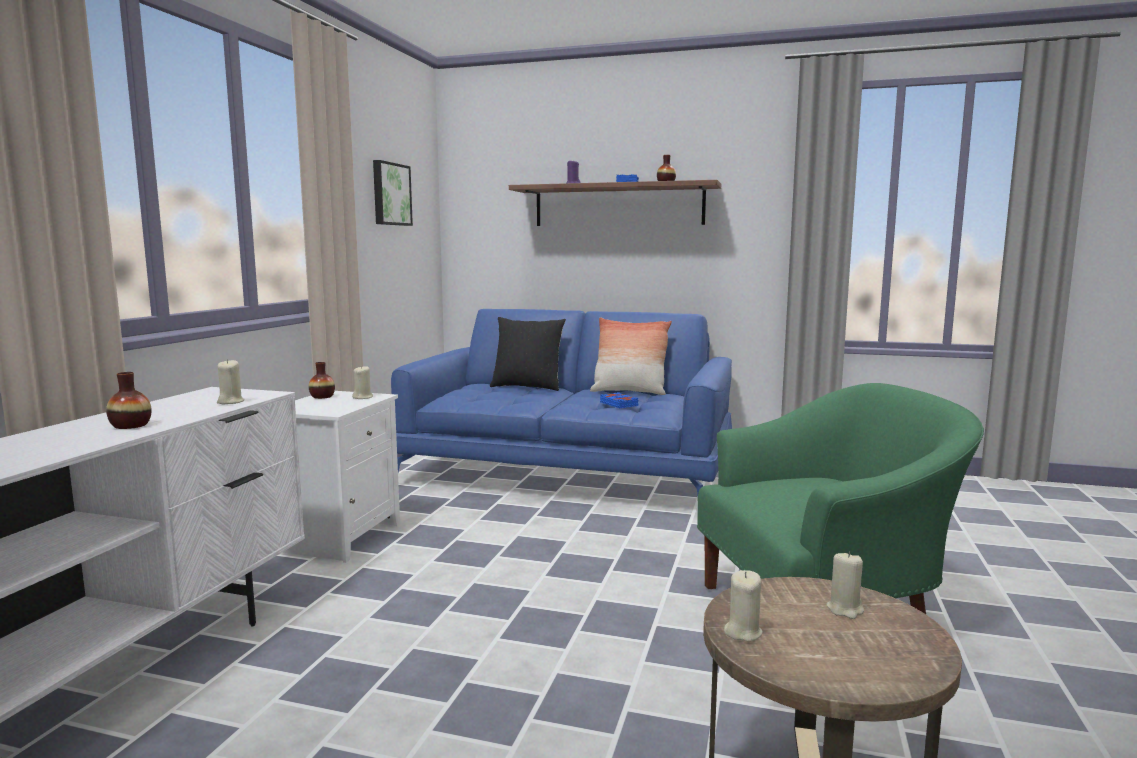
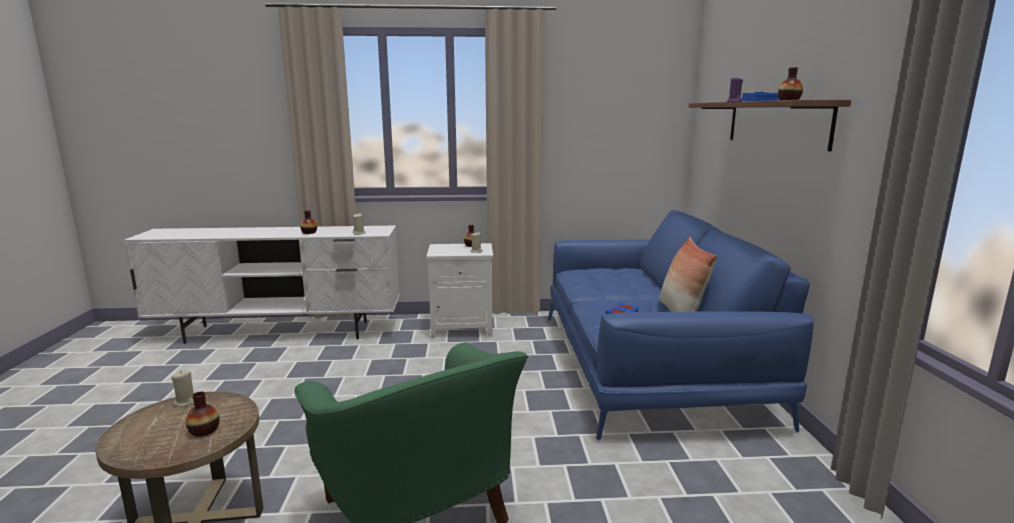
camera: 70 degrees right, 5 degrees up
(390, 194) = (611, 113): picture -> none
(527, 386) = (648, 282): black pillow -> none
(845, 609) = (204, 431): beige candle -> vase

